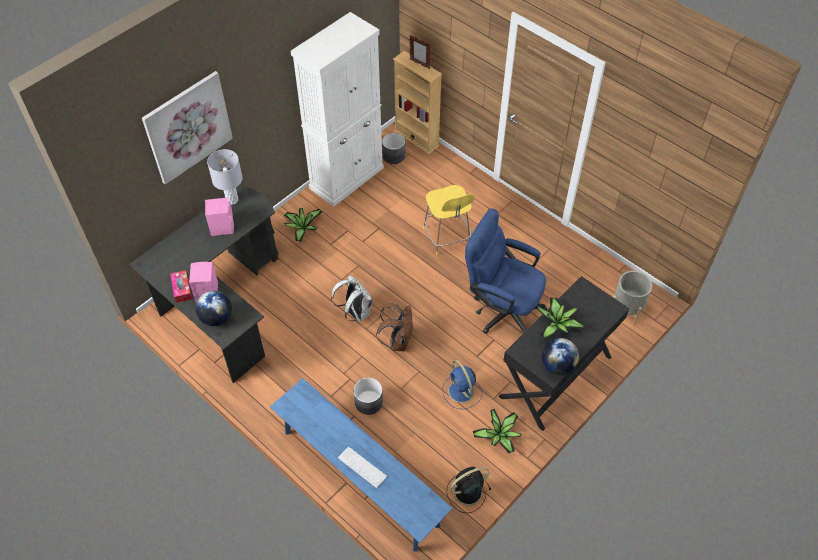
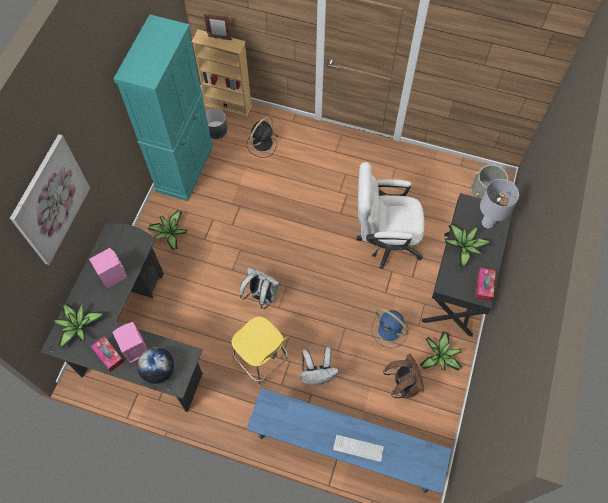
camera: 25 degrees left, 10 degrees up
(170, 256) = (78, 326): none -> potted plant
(232, 200) = (107, 243): grey table lamp -> grey table lamp (487, 223)
(347, 178) = (185, 168): white cabinet -> turquoise cabinet
(369, 402) = (317, 375): grey planter -> white backpack
(398, 341) = (312, 307): brown backpack -> brown backpack (402, 384)
(447, 238) = (304, 191): yellow stool -> yellow stool (262, 360)
(466, 492) = (439, 419): black fan -> black fan (262, 144)
(501, 309) = (384, 240): blue office chair -> white office chair
(557, 366) = (484, 286): globe -> tissue box

